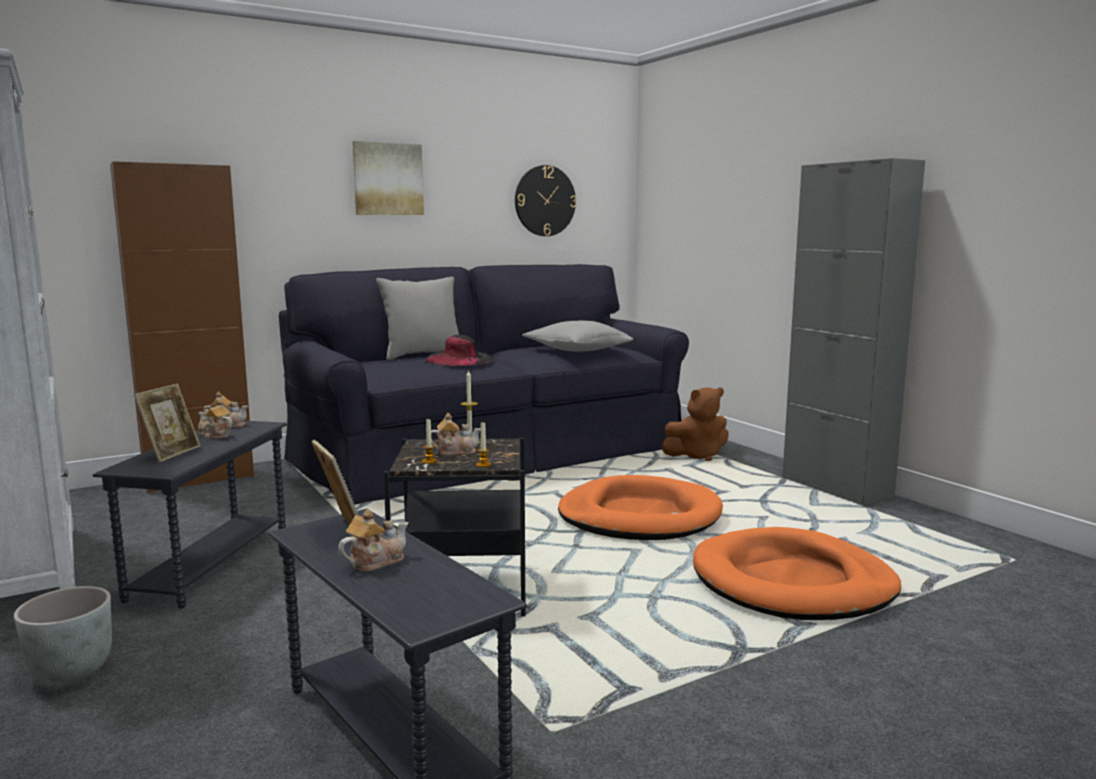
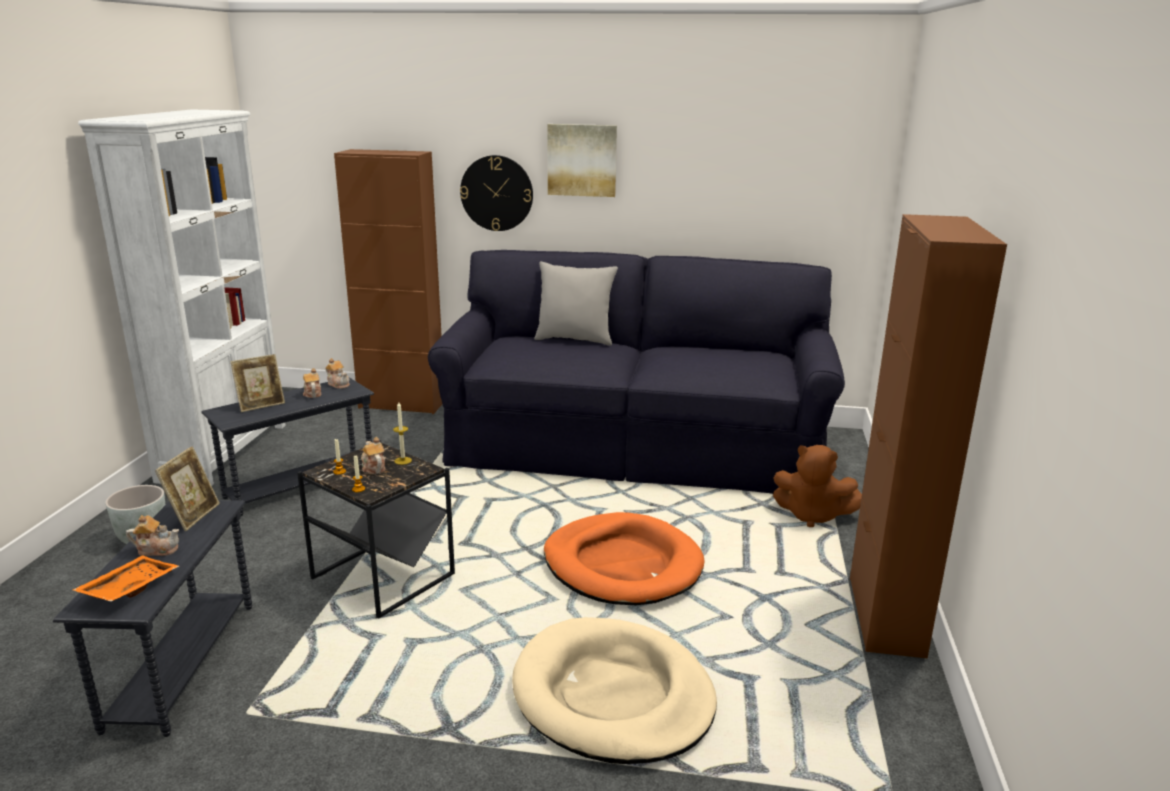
camera: 40 degrees right, 10 degrees up
(431, 593) = (128, 588): none -> orange tray
(455, 452) = (373, 468): teapot -> teapot turned 150 degrees counterclockwise
(459, 359) = (579, 355): black hat -> none
(545, 201) = (764, 184): wall clock -> wall clock (496, 193)
(577, 350) = (710, 367): grey pillow -> none
(793, 582) = (612, 696): orange dog bed -> beige dog bed
(836, 487) = (885, 615): grey cabinet -> brown cabinet

